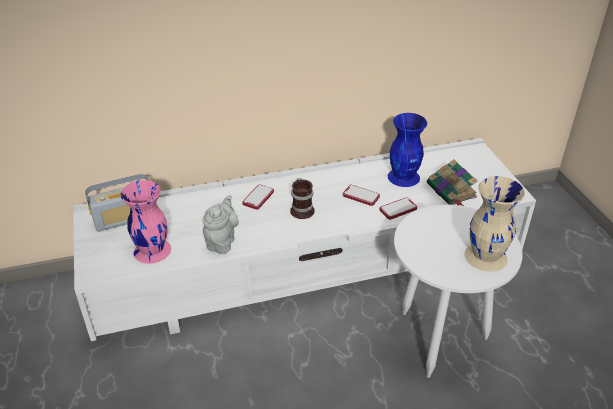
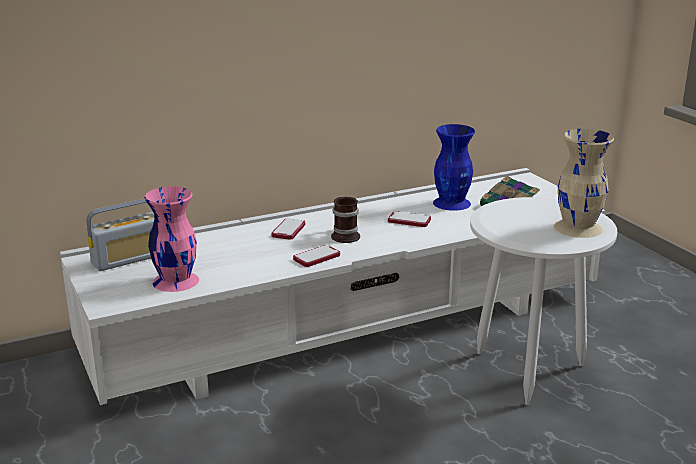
camera: 10 degrees left, 15 degrees down
(222, 241) = (259, 267): grey teapot -> none
(398, 209) = (456, 227): phone -> phone (316, 257)

